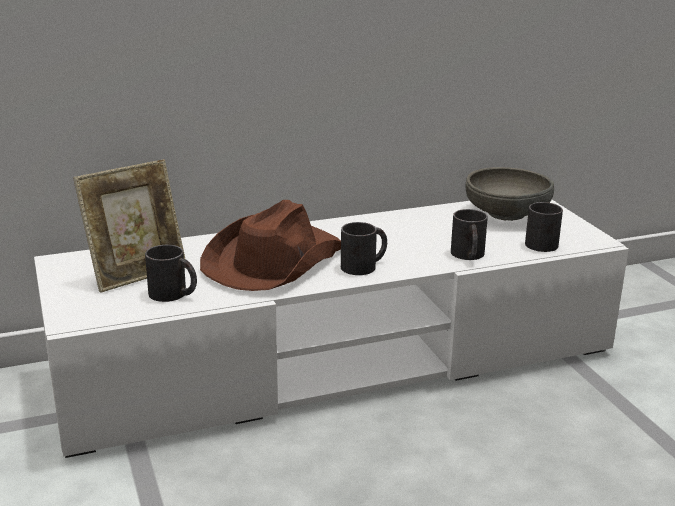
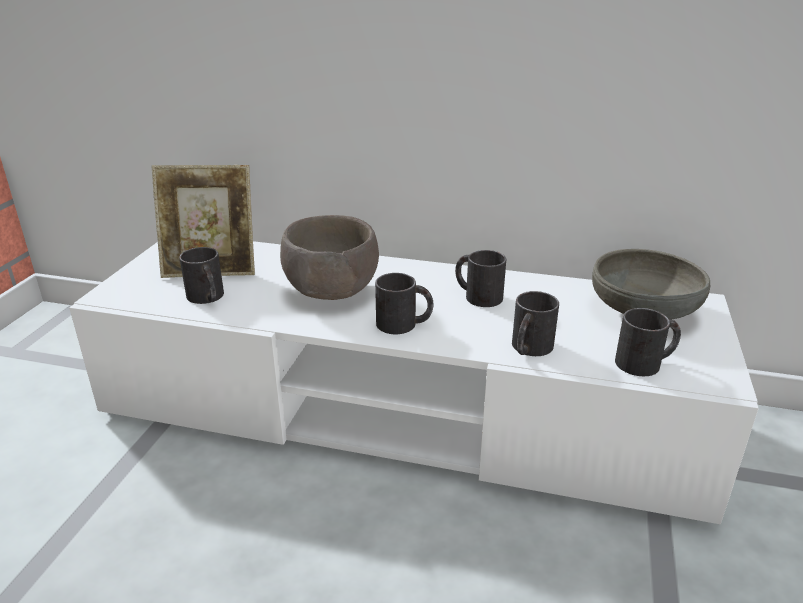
camera: 35 degrees right, 5 degrees up
(274, 261) = (331, 292): brown hat -> brown bowl
(388, 233) = (477, 295): none -> black mug

